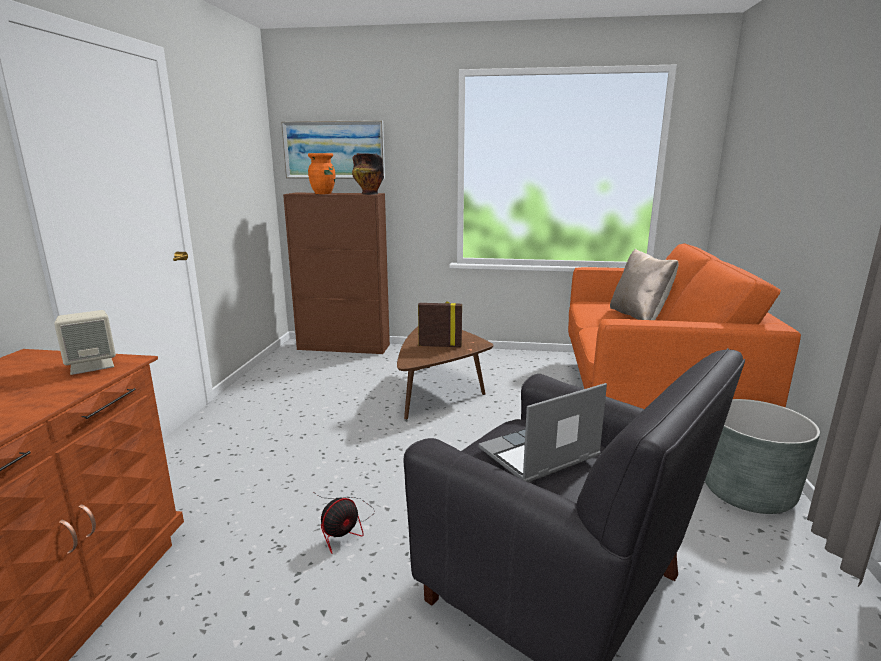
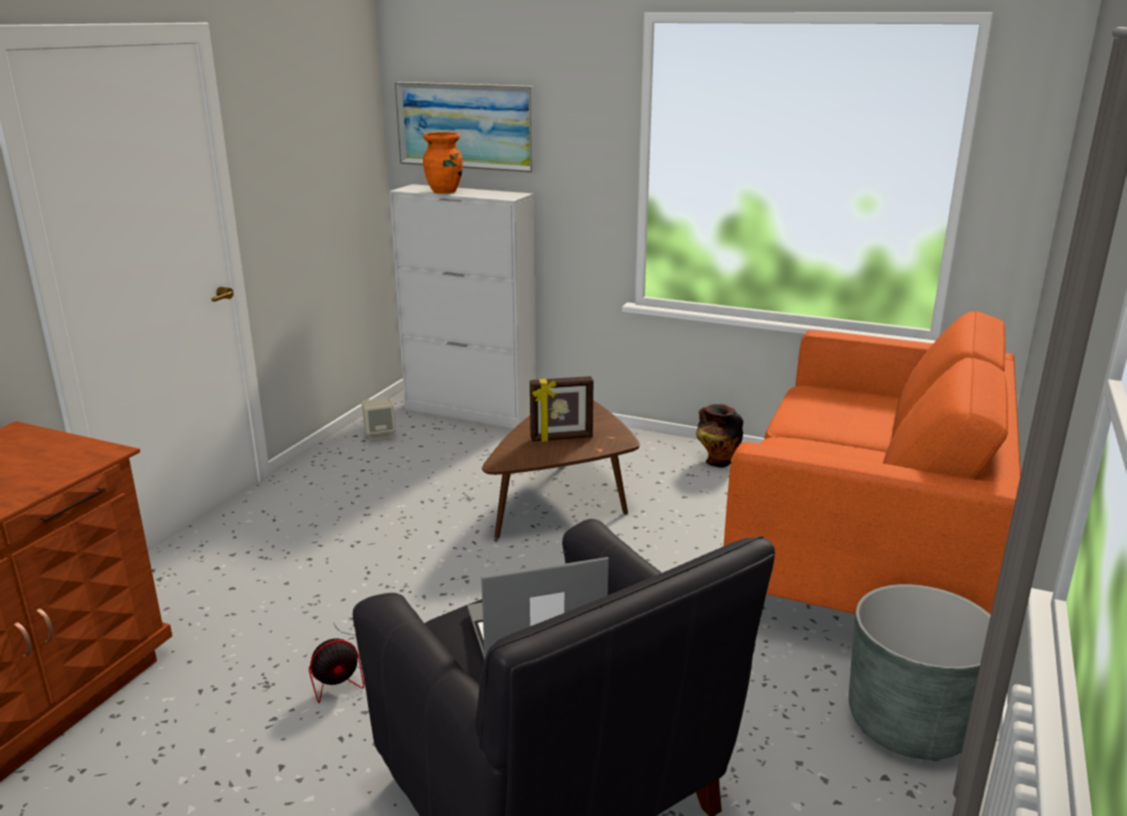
camera: 15 degrees right, 5 degrees up
(92, 365) = (69, 455): beige speaker -> beige speaker (379, 434)
(344, 347) = (470, 411): brown cabinet -> white cabinet
(368, 194) = (504, 196): vase -> vase (717, 461)
(440, 345) = (561, 438): picture frame -> picture frame turned 150 degrees clockwise
(639, 316) = (871, 425): beige pillow -> none

